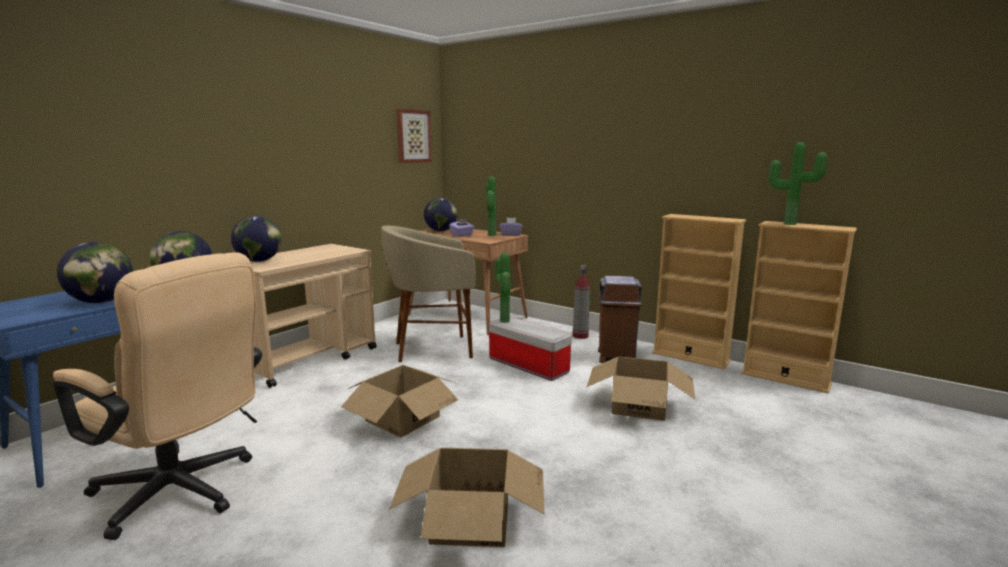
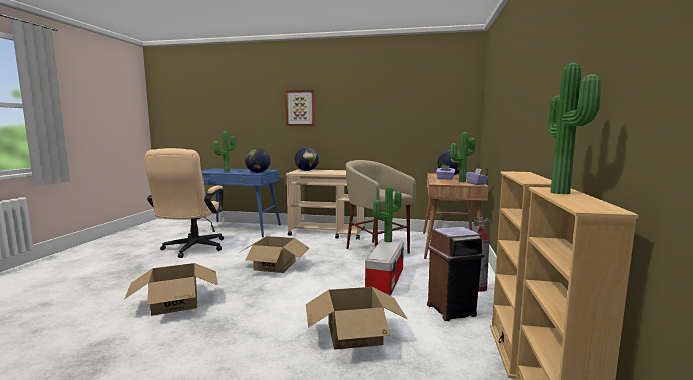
camera: 65 degrees right, 5 degrees down
(102, 302) = (226, 172): globe -> potted plant
(413, 136) = (448, 103): picture -> picture (300, 108)

